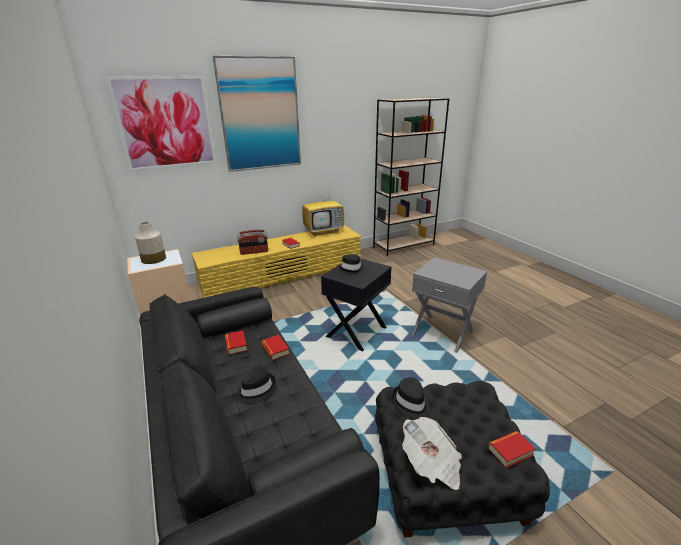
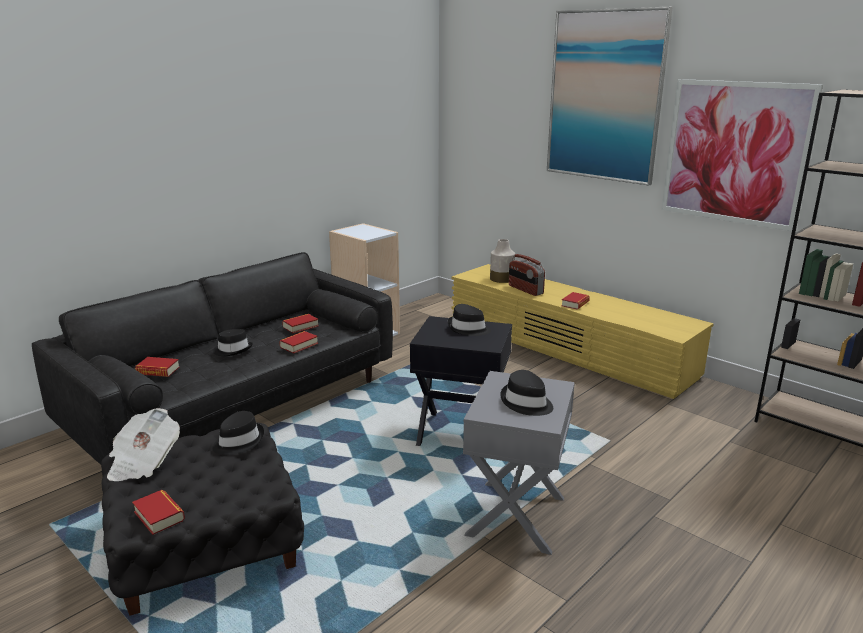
camera: 70 degrees right, 5 degrees down
(153, 259) = (366, 230): beige vase -> beige vase (501, 278)
(166, 123) = (496, 95): picture -> picture (735, 153)
(269, 446) = (158, 371): none -> book
(324, 231) = (657, 314): television -> none
(455, 271) = (526, 403): none -> black hat

